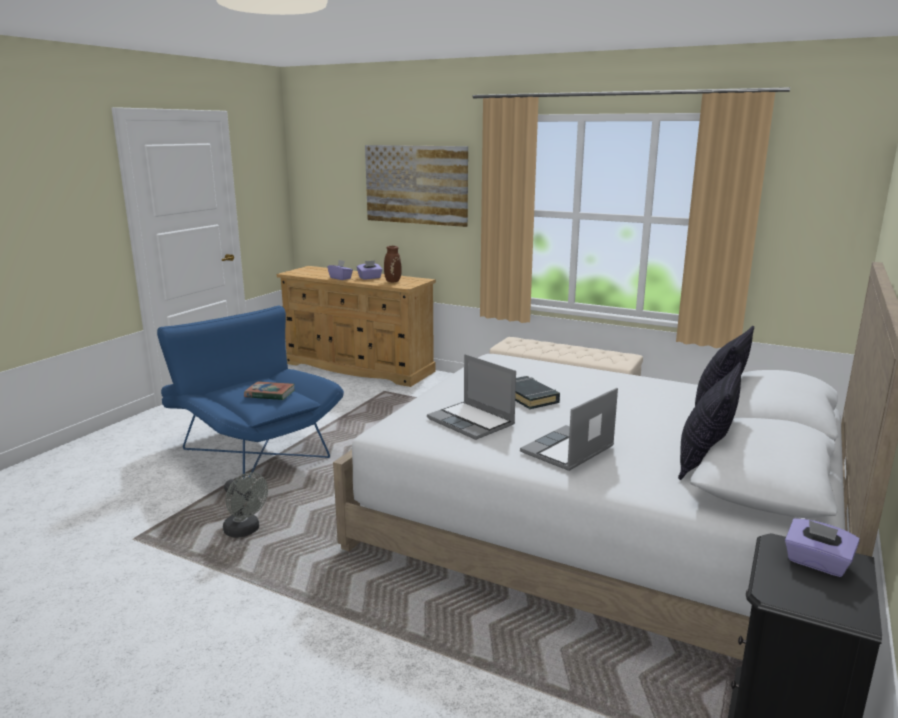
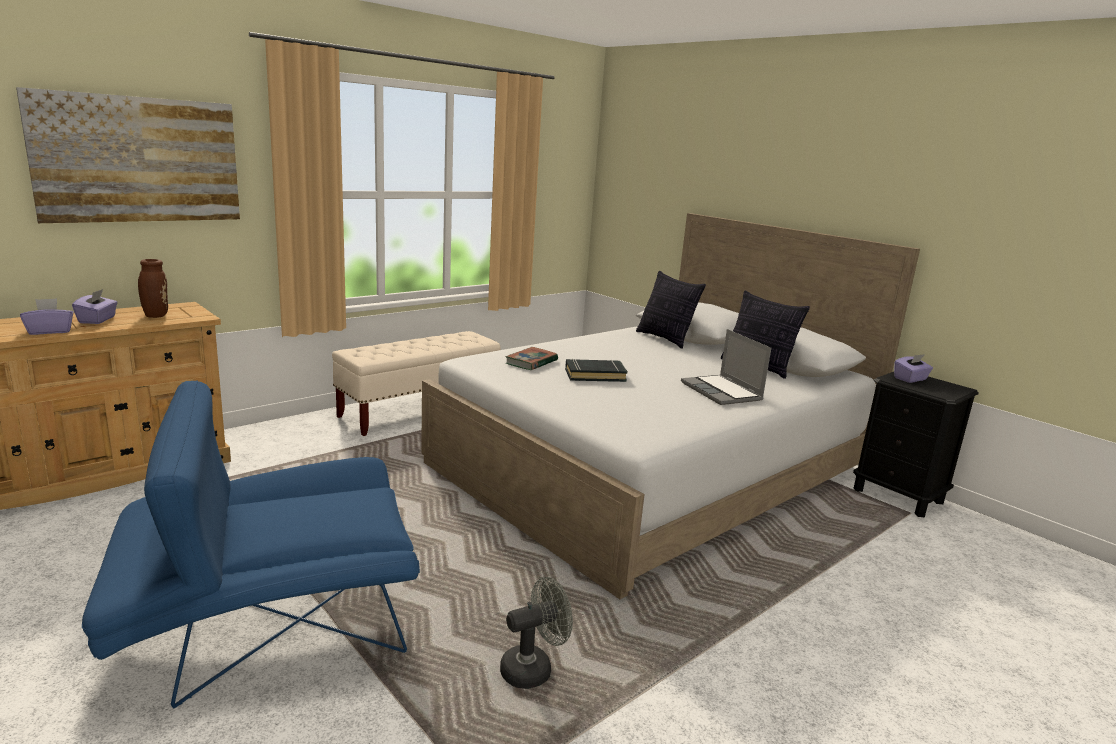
camera: 70 degrees left, 0 degrees up
(270, 394) = (342, 507): book -> book (531, 362)
(472, 422) = (641, 405): laptop -> none

